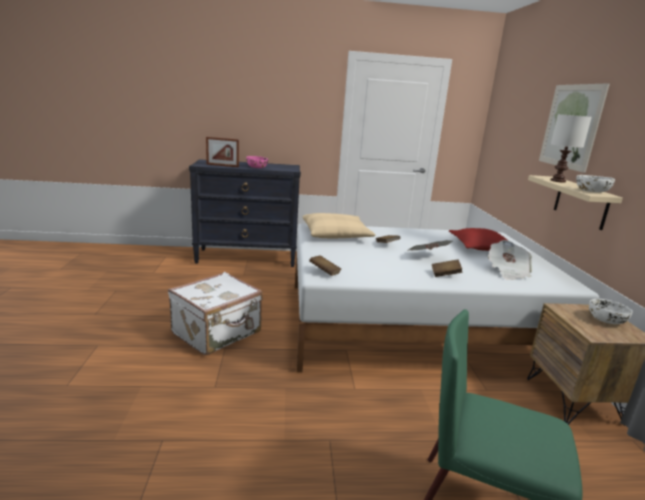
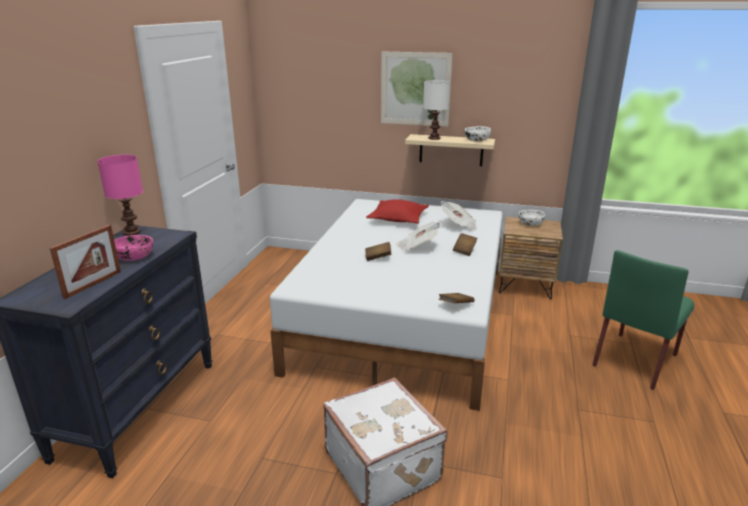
camera: 70 degrees left, 5 degrees up
(288, 165) = (132, 232): none -> pink table lamp
(336, 234) = (333, 278): beige pillow -> none

